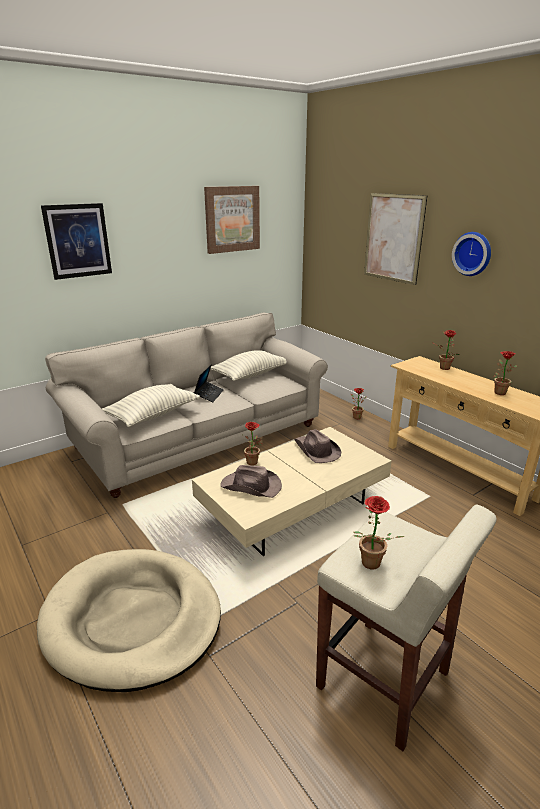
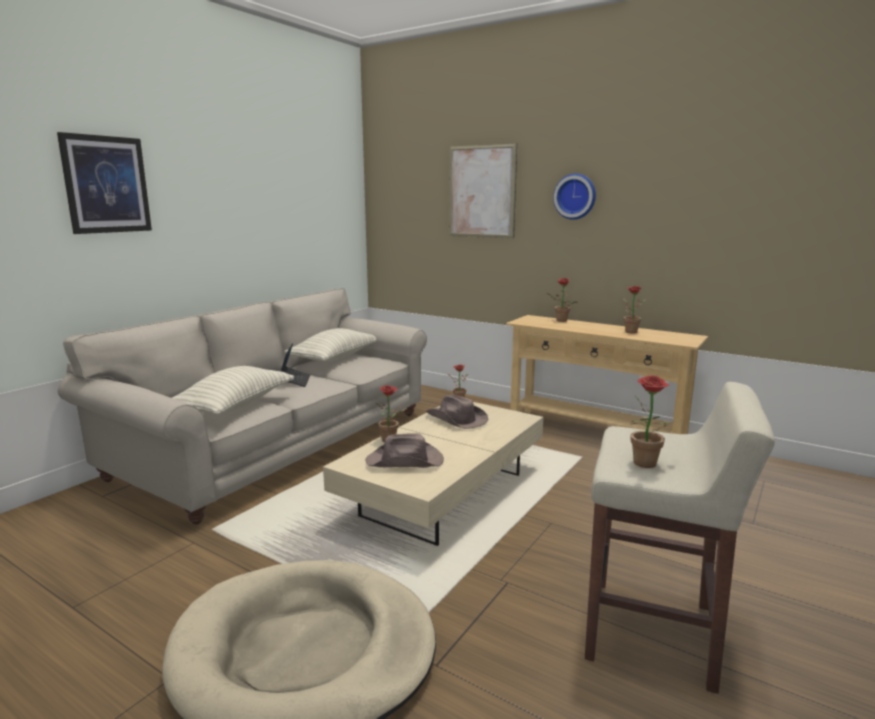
camera: 20 degrees left, 10 degrees down
(232, 219) = (291, 176): picture -> none

